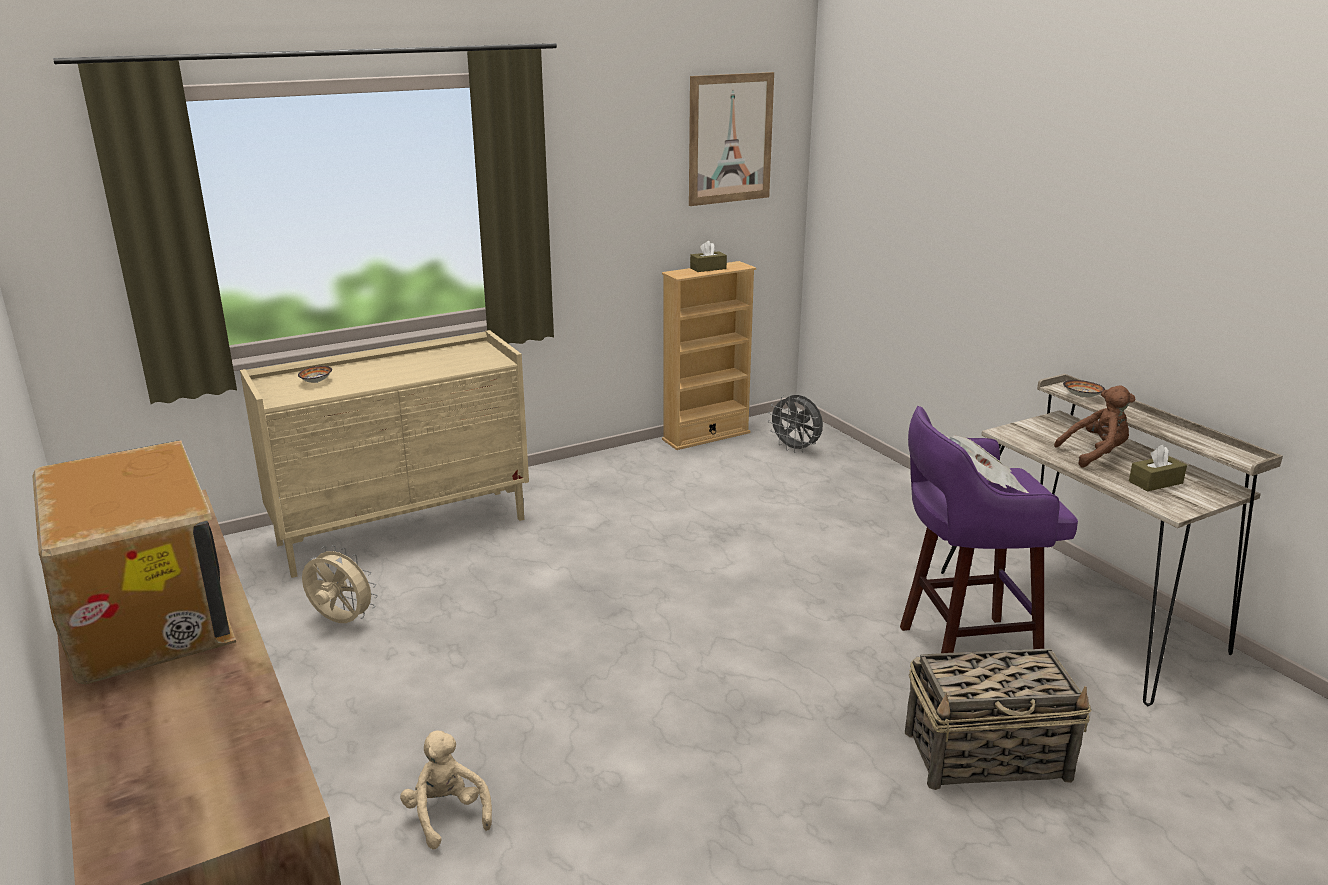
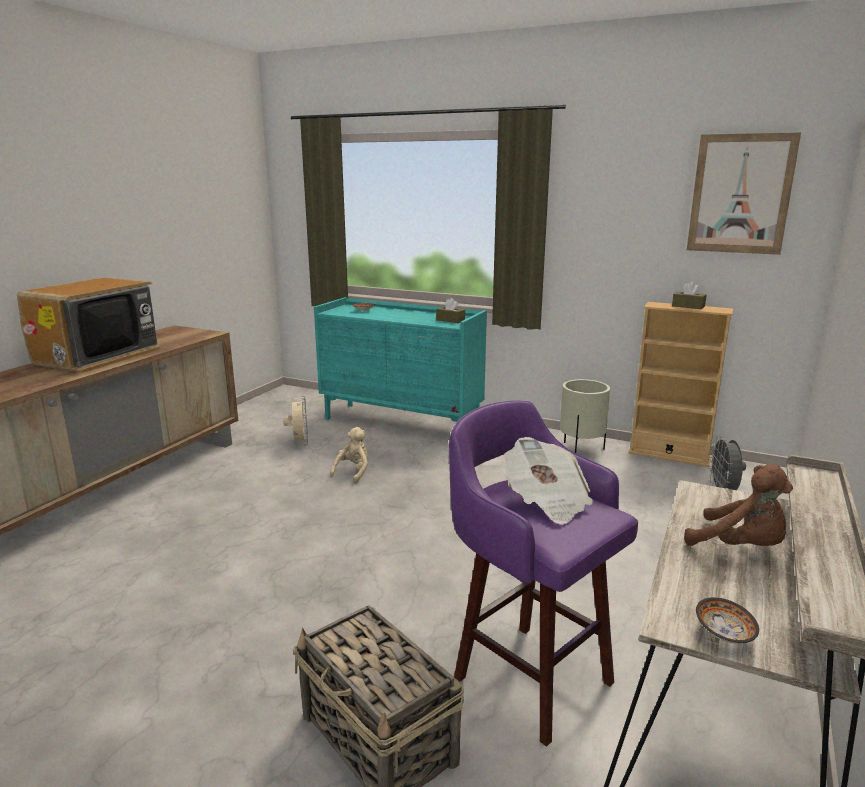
camera: 55 degrees right, 5 degrees down
(404, 531) = (401, 423): beige cabinet -> turquoise cabinet
(447, 815) = (157, 531): beige plush toy -> beige plush toy (353, 472)
(638, 467) = (581, 450): none -> beige planter
(1081, 396) = (812, 486): bowl -> bowl (724, 633)
(1155, 482) = (733, 599): brown tissue box -> brown tissue box (450, 320)

